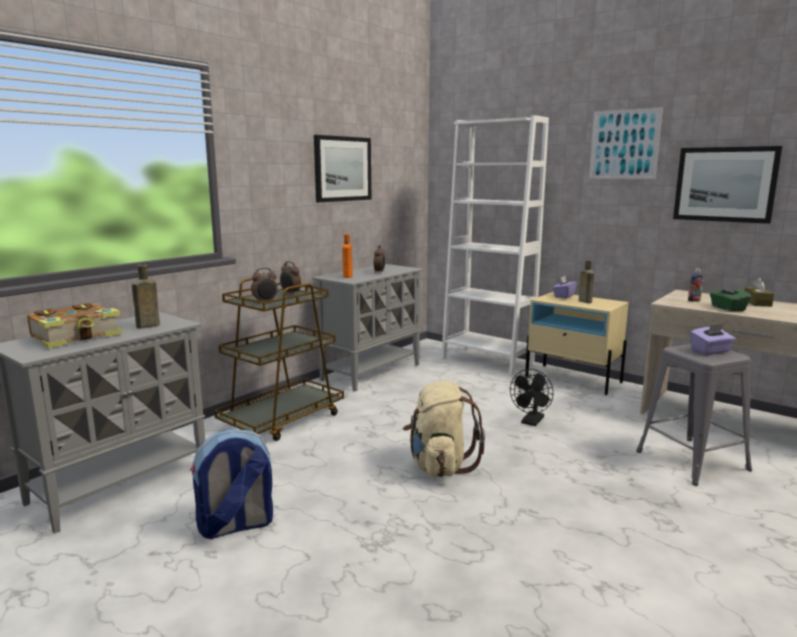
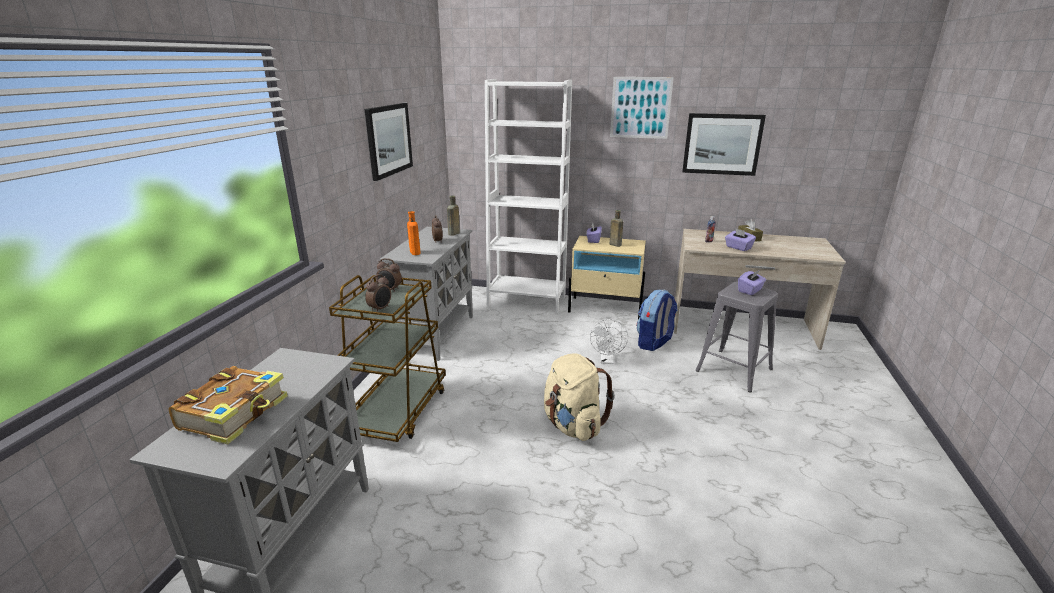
camera: 25 degrees left, 10 degrees up
(146, 326) = (298, 376): brown bottle -> brown bottle (453, 233)
(235, 526) = (453, 547): backpack -> backpack (654, 343)
(531, 422) = (607, 360): black fan -> white fan
(727, 308) = (738, 248): green tissue box -> purple tissue box

